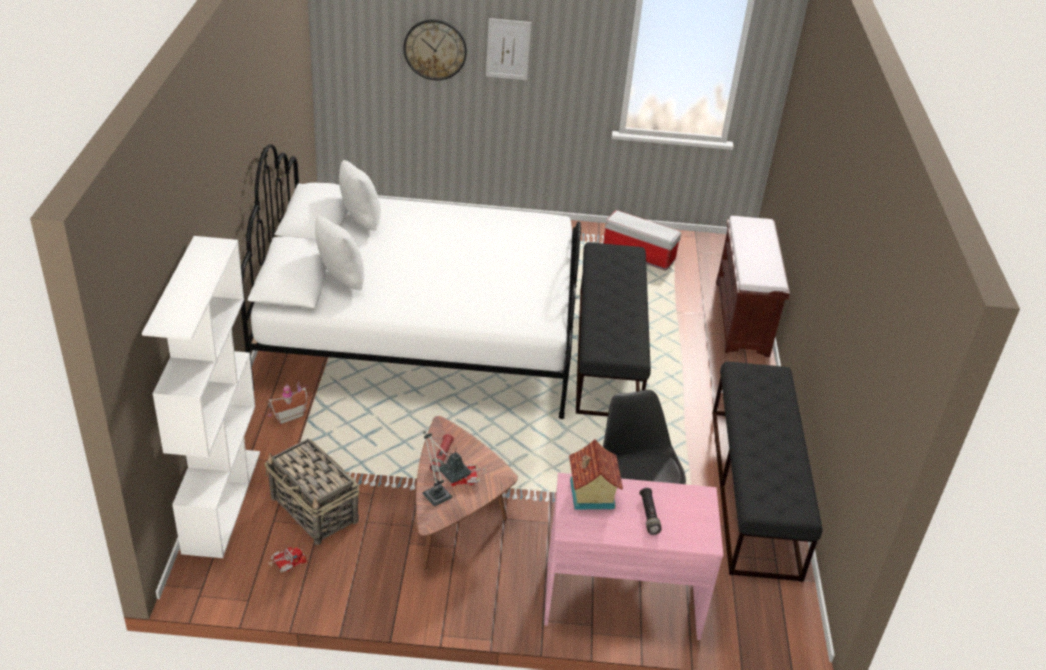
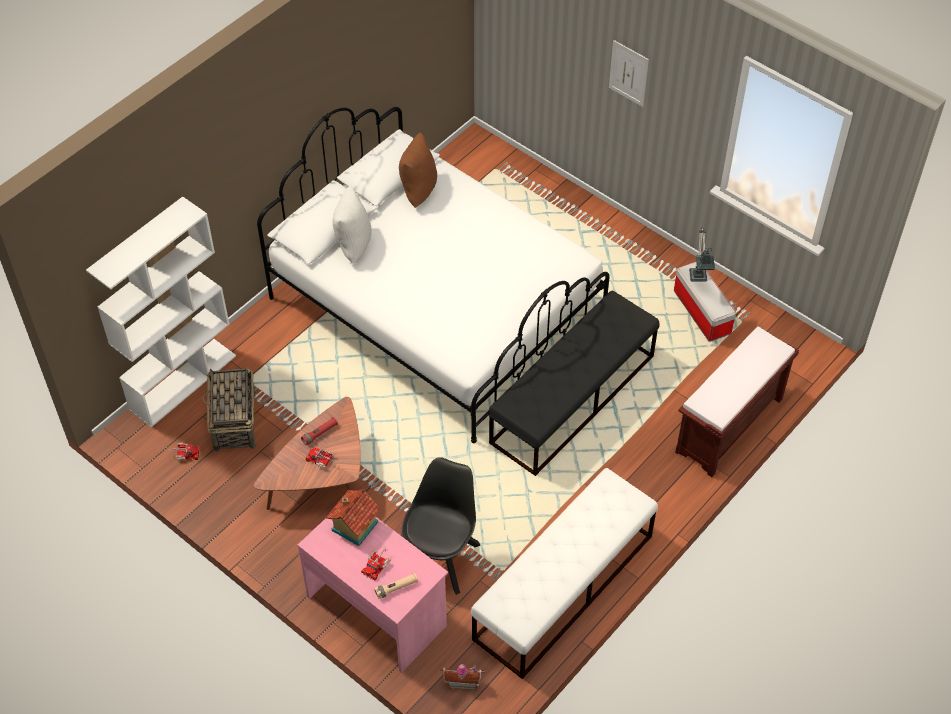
camera: 40 degrees right, 15 degrees up
(288, 415) = (278, 333): toy house -> toy house (462, 681)
(359, 222) = (417, 190): white pillow -> brown pillow
(435, 49) = (569, 45): wall clock -> none
(441, 500) = (289, 468): table lamp -> table lamp (698, 279)
(649, 515) = (377, 565): black flashlight -> toy truck
(688, 525) = (396, 588): none -> beige flashlight
(754, 491) = (563, 588): black bench -> white bench

